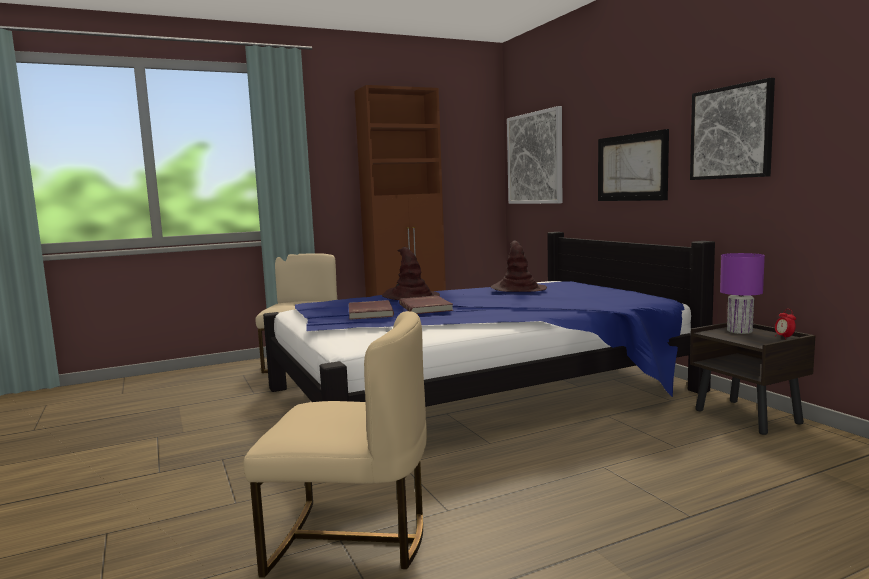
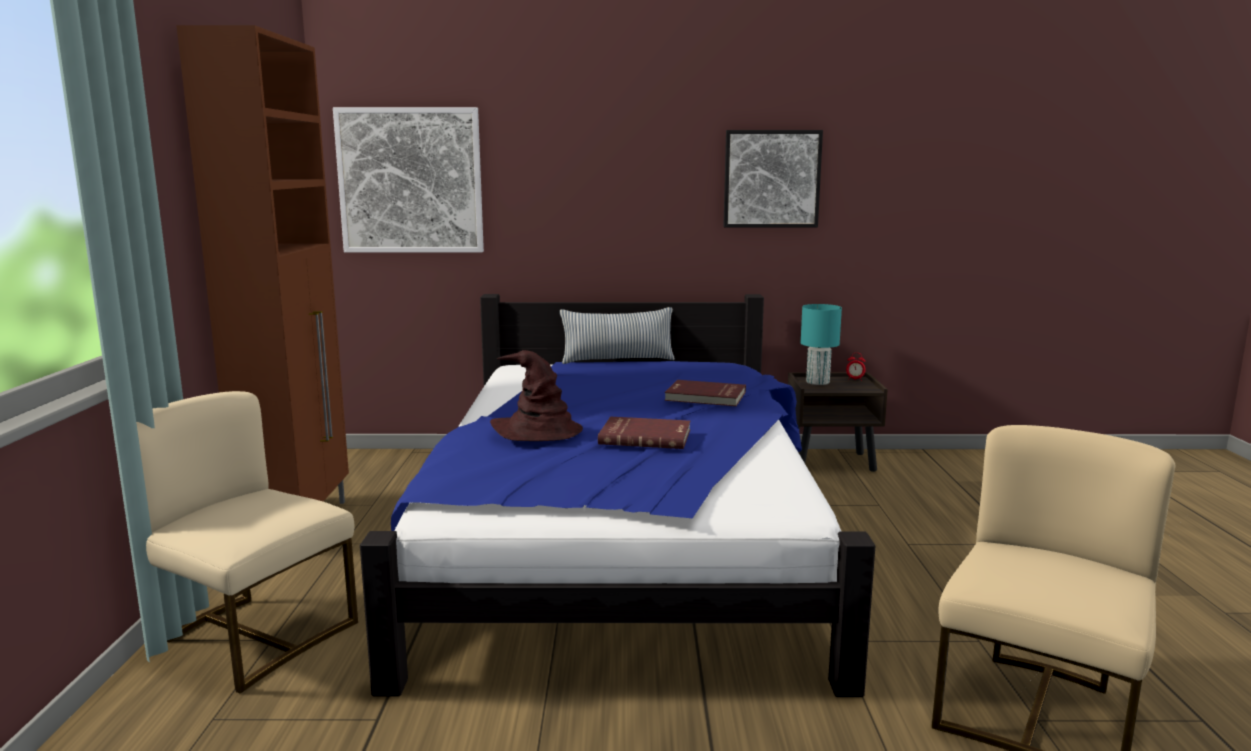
camera: 65 degrees left, 5 degrees up
(369, 312) = (630, 466): red book -> red book (705, 397)
(518, 289) = (587, 385): brown hat -> none
(604, 285) = (618, 360): none -> pillow
(631, 167) = (624, 207): picture -> none
(738, 331) = (817, 382): purple table lamp -> turquoise table lamp

